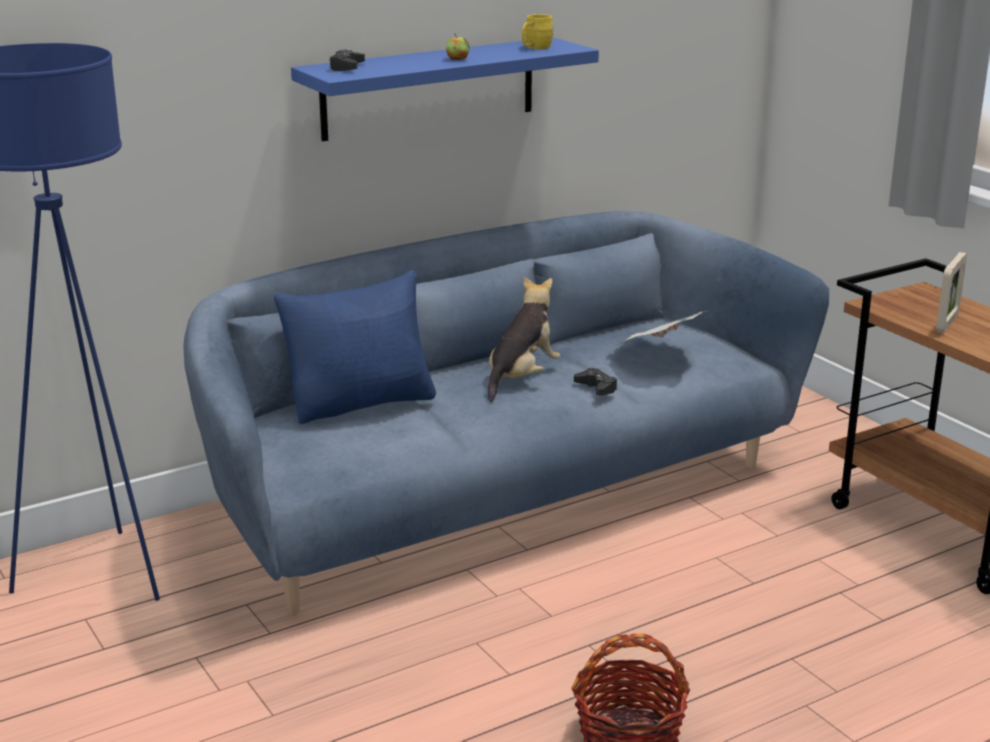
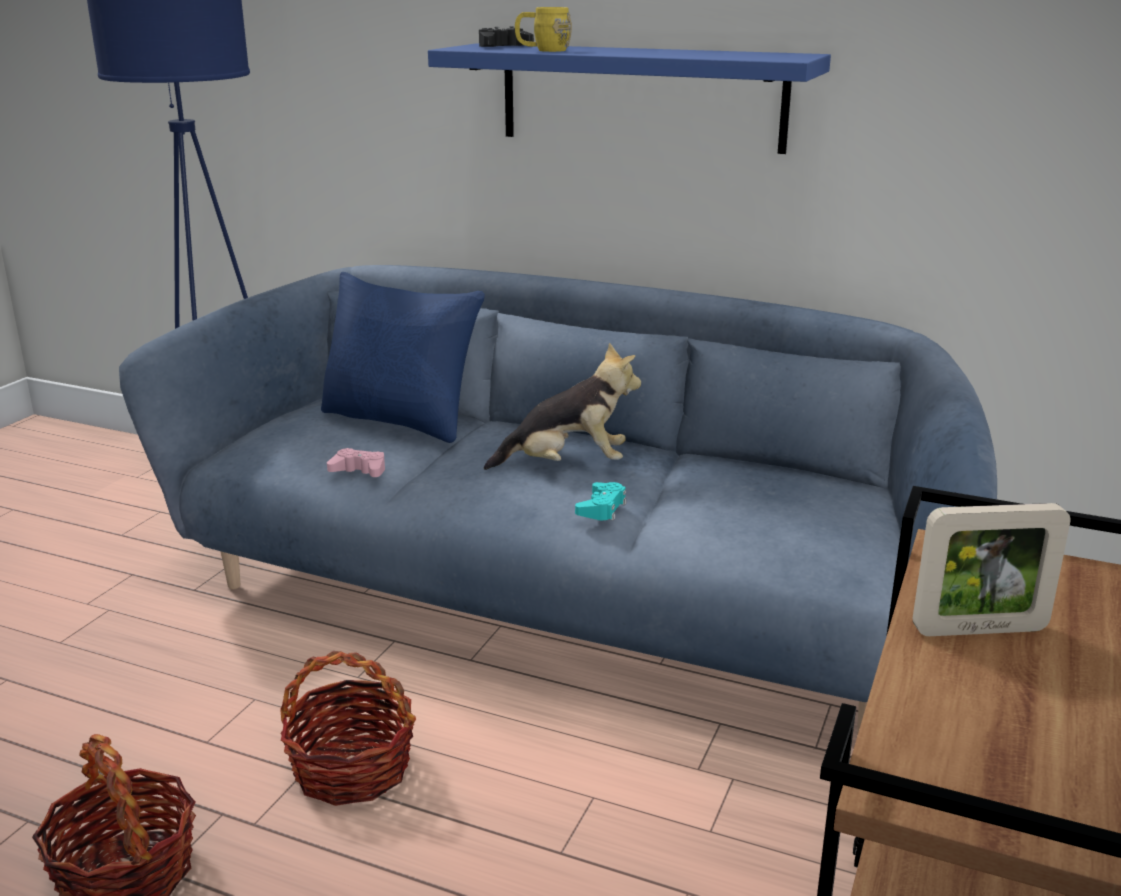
camera: 55 degrees right, 0 degrees up
(423, 441) = (359, 470): none -> pink game controller
(457, 59) = (621, 52): apple -> none
(535, 48) = (746, 55): yellow mug -> yellow mug (543, 50)
(596, 387) = (602, 508): black game controller -> turquoise game controller
(604, 626) = (351, 769): none -> basket
(656, 353) = (744, 509): newspaper -> none

